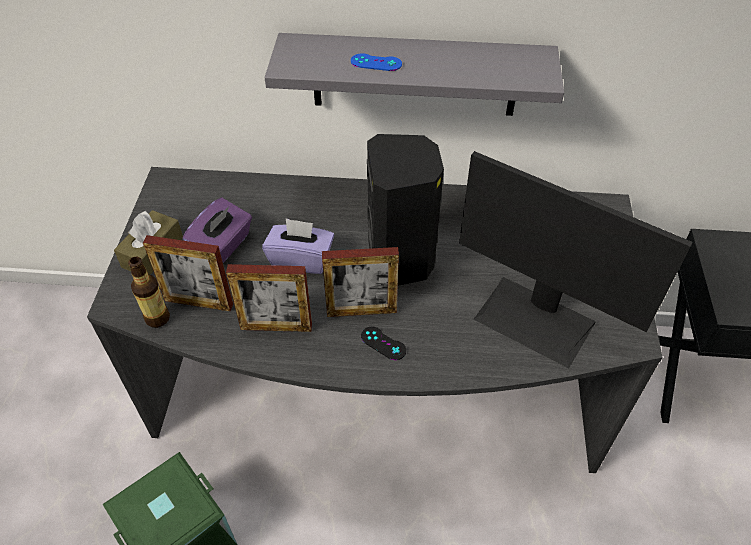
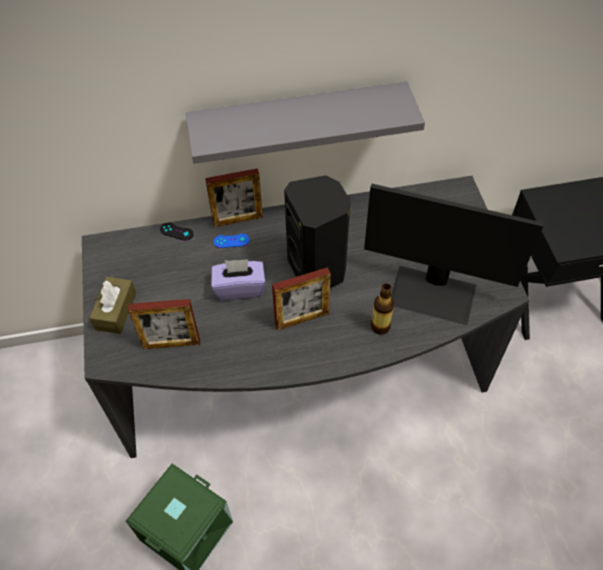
camera: 15 degrees left, 5 degrees up
(157, 318) = (143, 364): bottle -> bottle (380, 326)
(223, 246) = (172, 291): purple tissue box -> none
(276, 326) = (241, 348): picture frame -> picture frame (238, 219)
(376, 62) = (275, 125): blue game controller -> blue game controller (231, 241)
(383, 343) = (327, 340): black game controller -> black game controller (176, 231)

